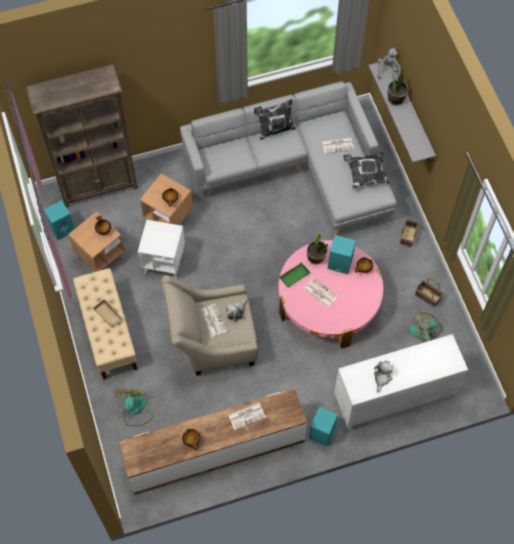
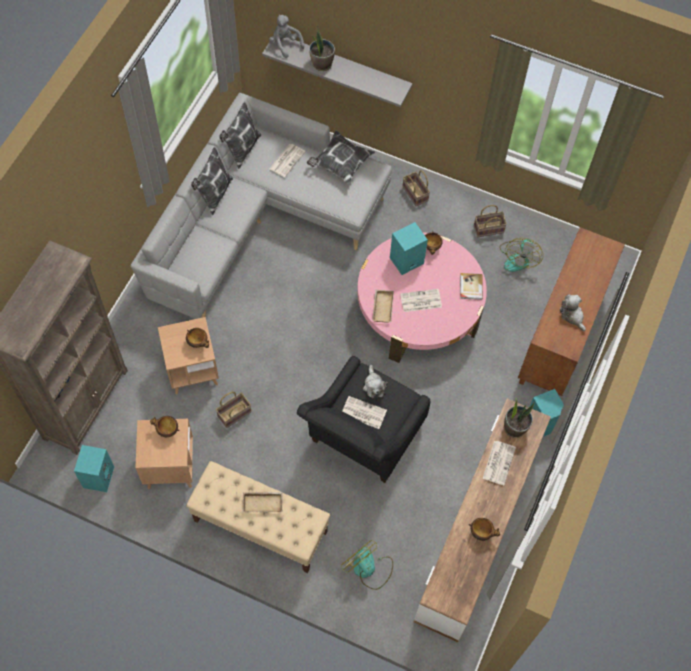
camera: 50 degrees left, 0 degrees up
(164, 262) = (234, 413): white side table -> basket
(212, 341) = (362, 439): beige armchair -> black armchair
(294, 275) = (381, 307): green tray -> beige tray
(316, 257) = (381, 275): potted plant -> potted plant (515, 427)
(320, 118) = (242, 150): none -> pillow
(358, 312) = (470, 287): none -> book
(393, 398) = (560, 337): white cabinet -> brown cabinet

